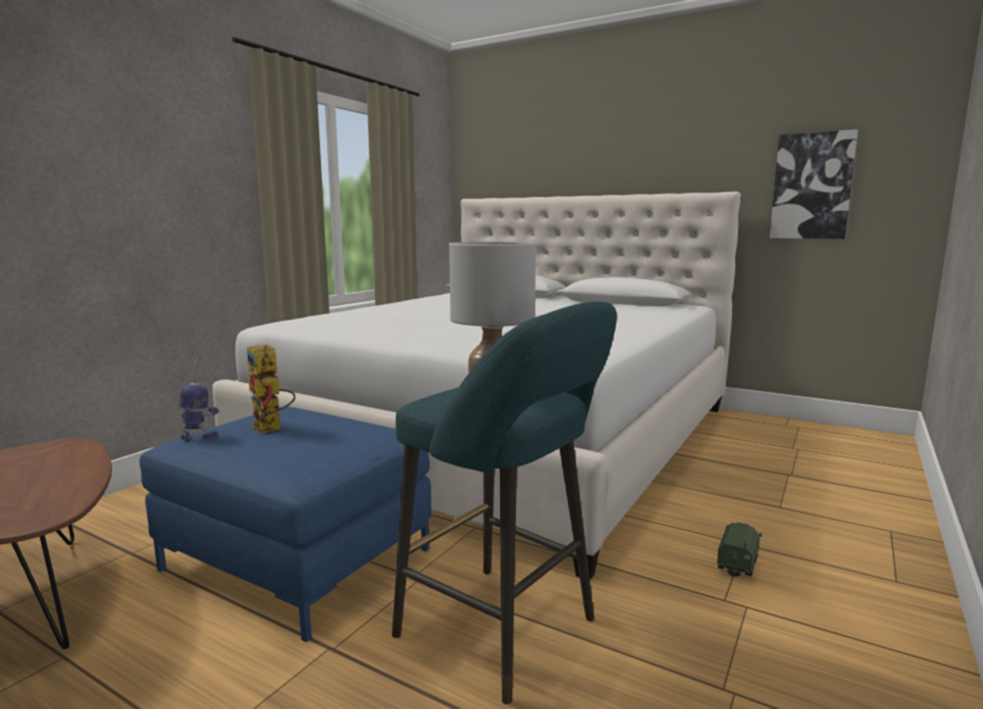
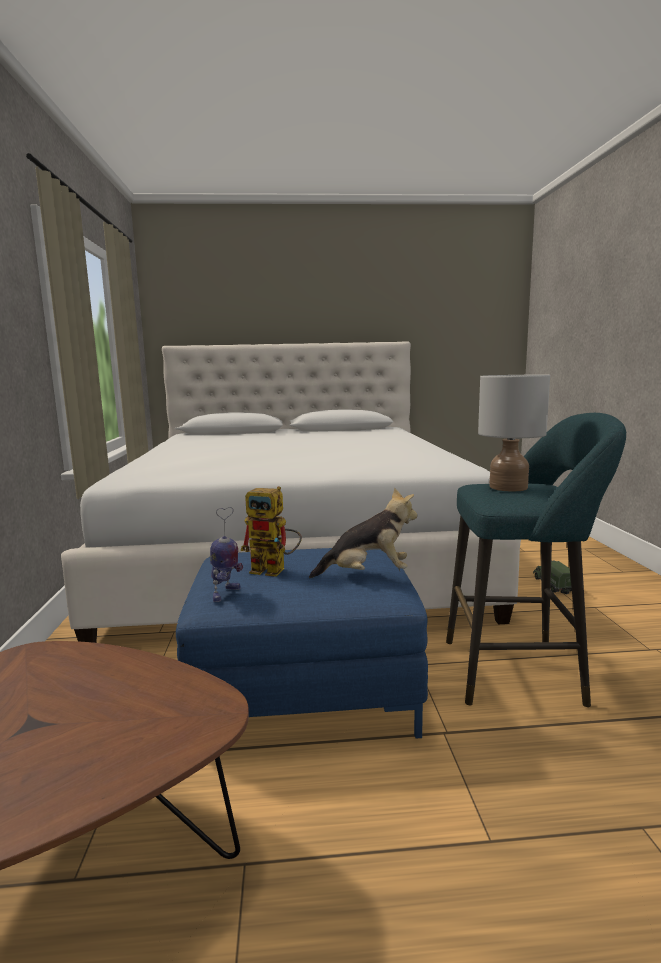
camera: 35 degrees left, 0 degrees up
(199, 436) = (225, 594): toy robot -> toy robot turned 150 degrees clockwise
(320, 453) = (367, 574): none -> plush toy
(812, 186) = (451, 338): picture -> none

